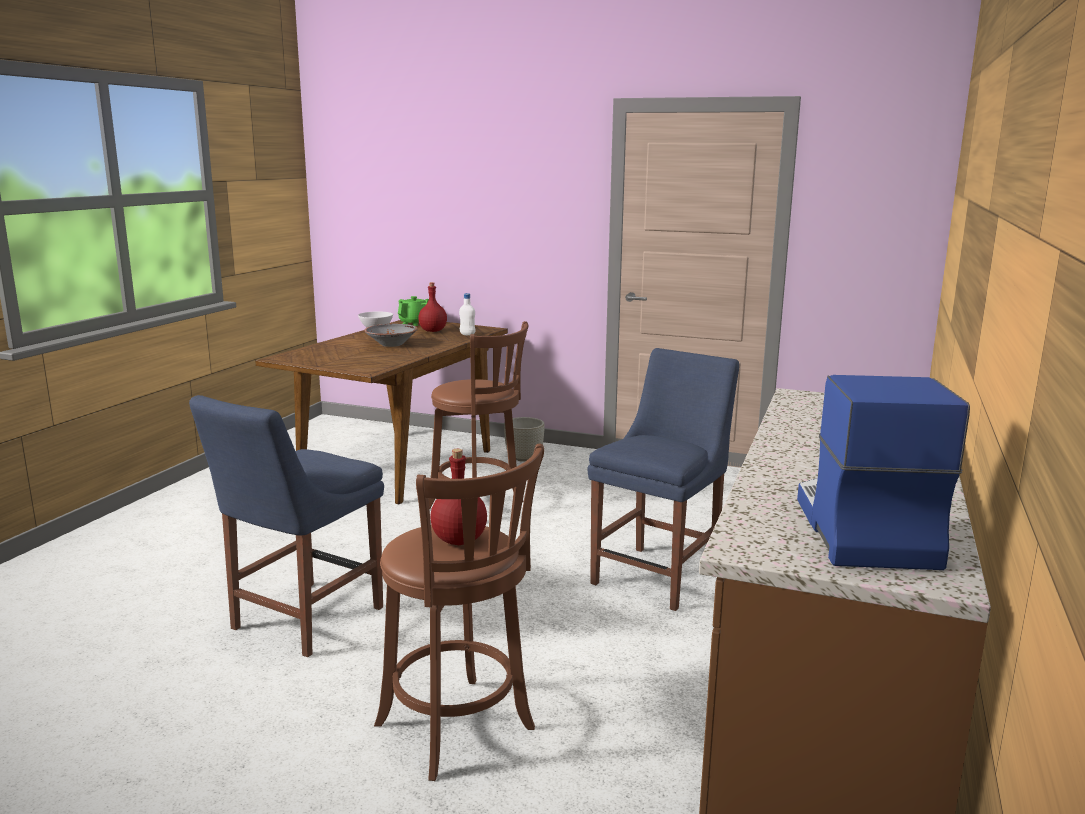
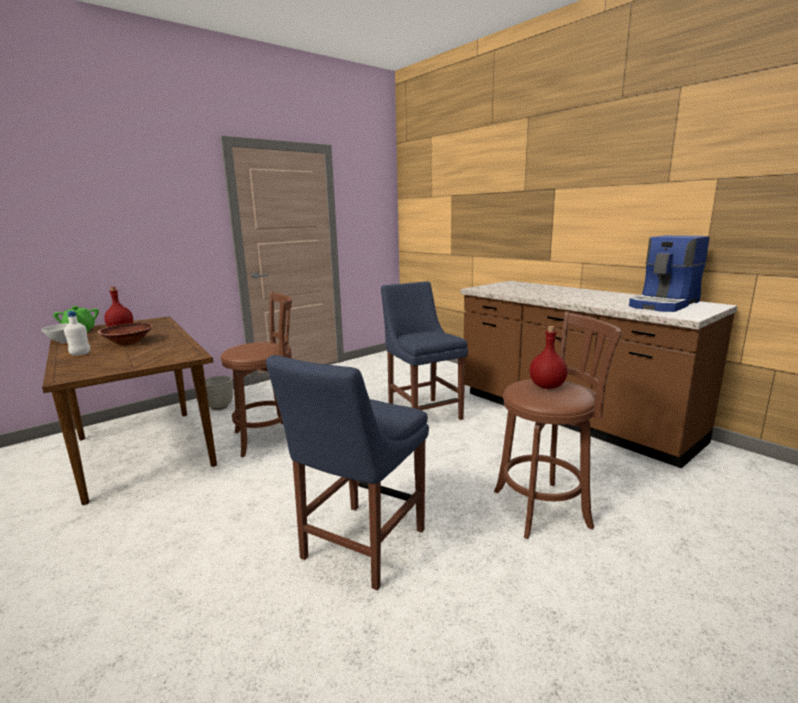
camera: 60 degrees left, 0 degrees up
(302, 620) = (359, 547): blue chair -> blue chair turned 60 degrees clockwise
(392, 344) = (128, 342): grey bowl -> brown bowl
(467, 334) = (159, 324): white bottle -> white bottle (80, 354)
(860, 530) = (665, 304): coffee machine -> coffee machine turned 75 degrees counterclockwise

